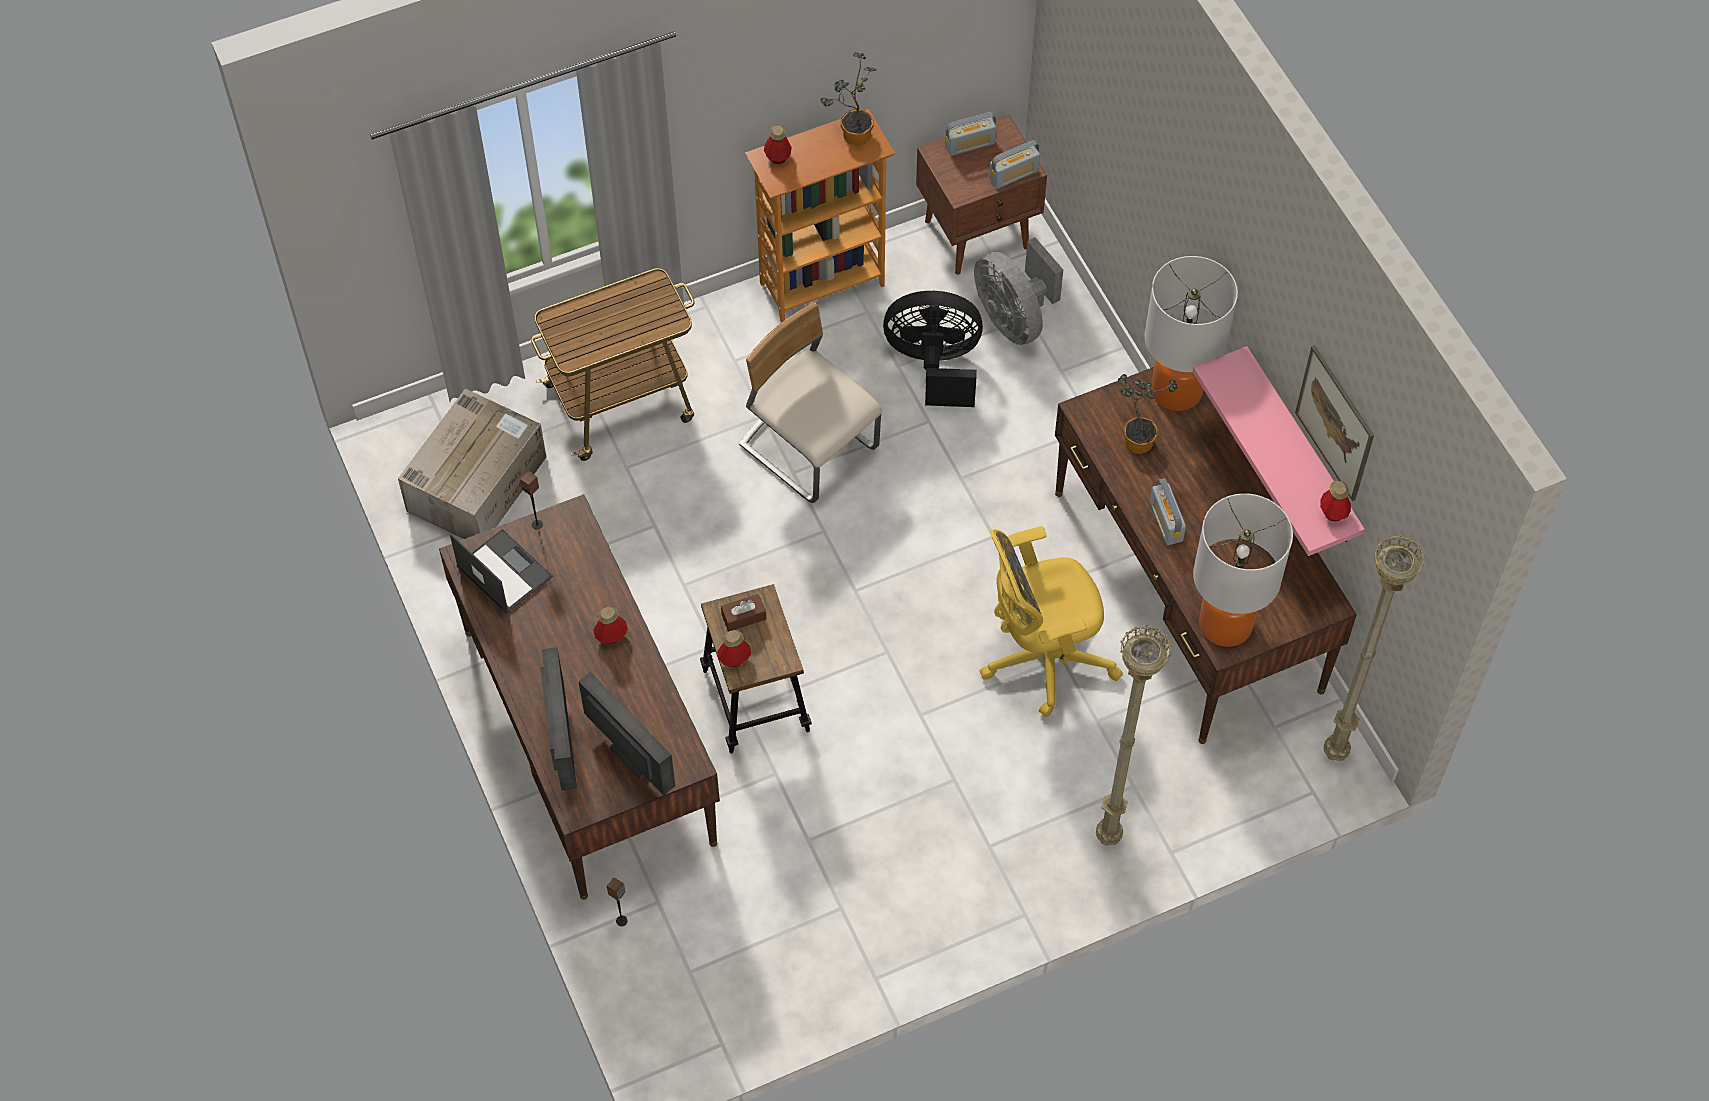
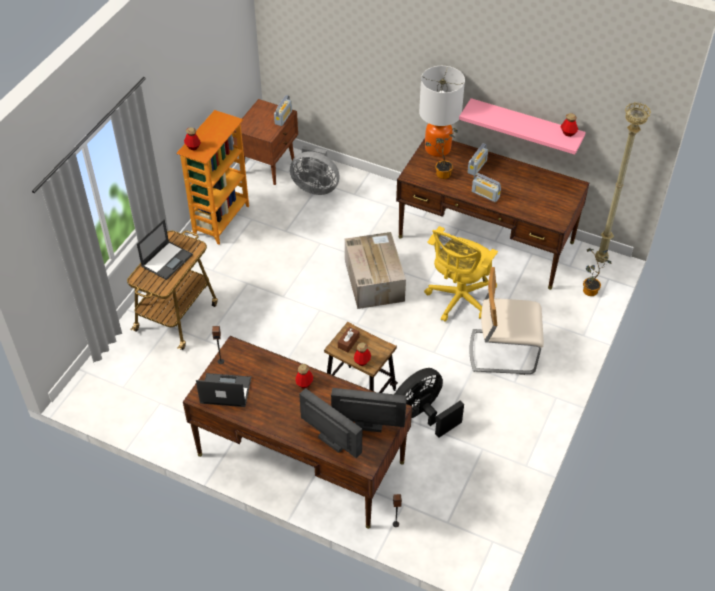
camera: 40 degrees left, 10 degrees down
(477, 482) = (140, 390): cardboard box -> cardboard box (373, 280)
(615, 316) = (167, 260): none -> laptop
(809, 448) = (280, 283): beige chair -> beige chair (502, 352)
(852, 135) = (218, 122): potted plant -> potted plant (589, 292)
(935, 365) = (301, 222): black fan -> black fan (422, 415)
(970, 144) = (253, 117): radio -> radio (477, 166)
(1110, 836) = (555, 345): beige floor lamp -> none
(1225, 624) = (548, 215): table lamp -> none
(1335, 423) = (550, 89): picture -> none

